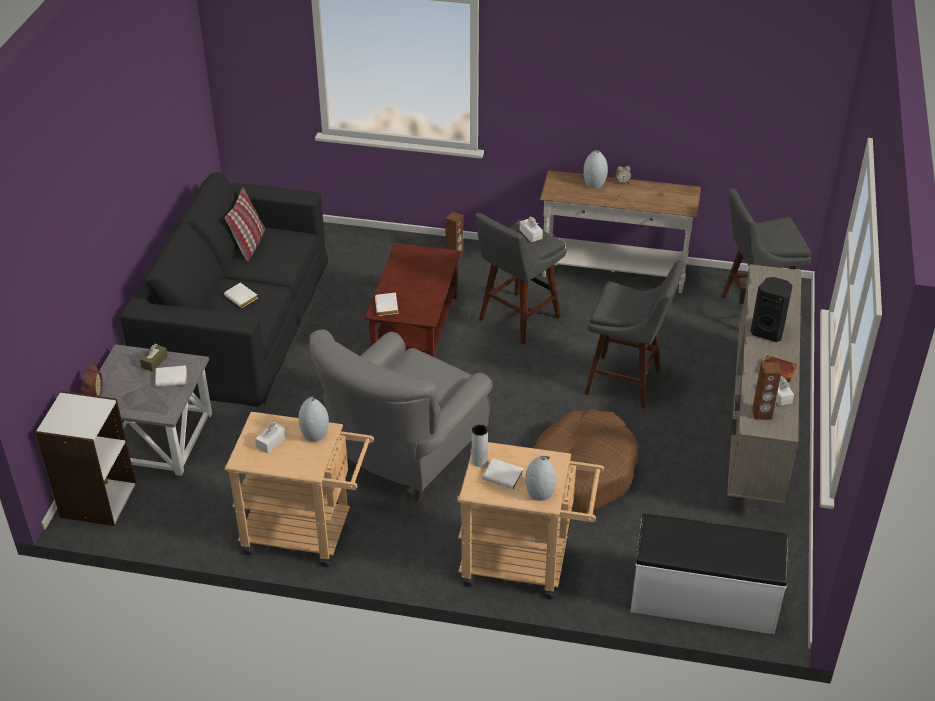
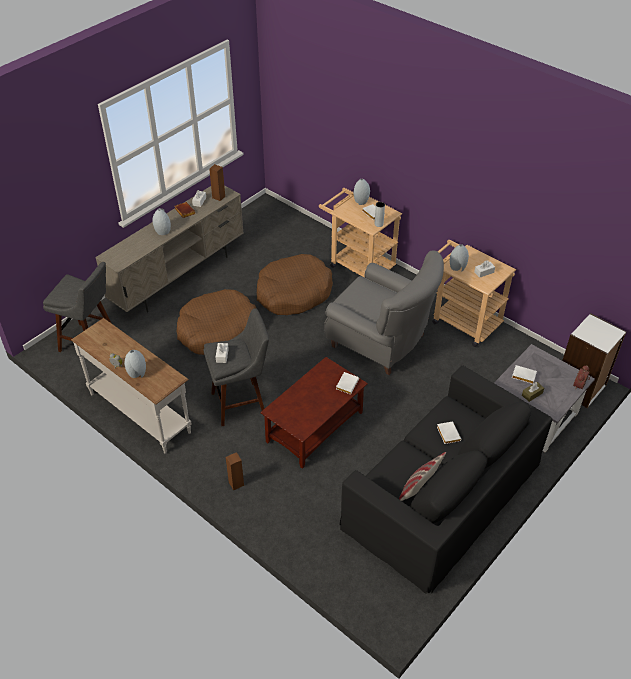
camera: 150 degrees left, 5 degrees up
(403, 453) = (381, 342): grey armchair -> grey armchair turned 60 degrees clockwise
(627, 383) = (217, 330): grey stool -> brown dog bed
(703, 599) = (289, 222): white bench -> none
(768, 332) = (162, 231): black speaker -> grey vase

